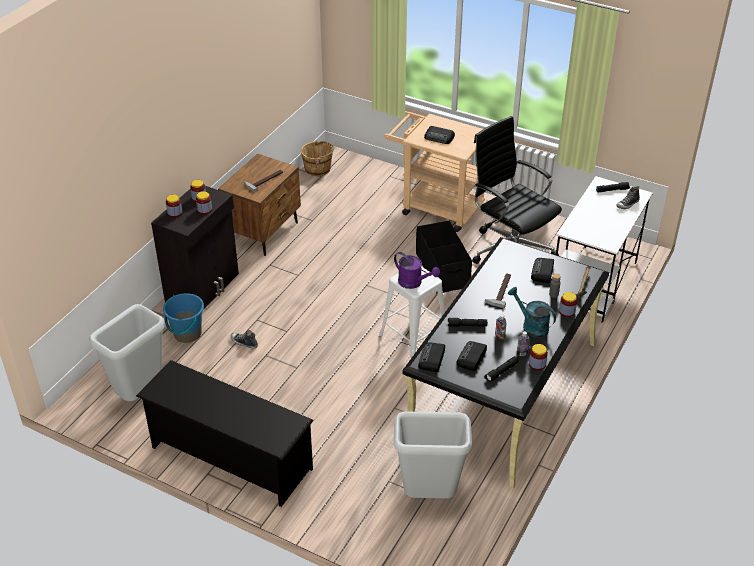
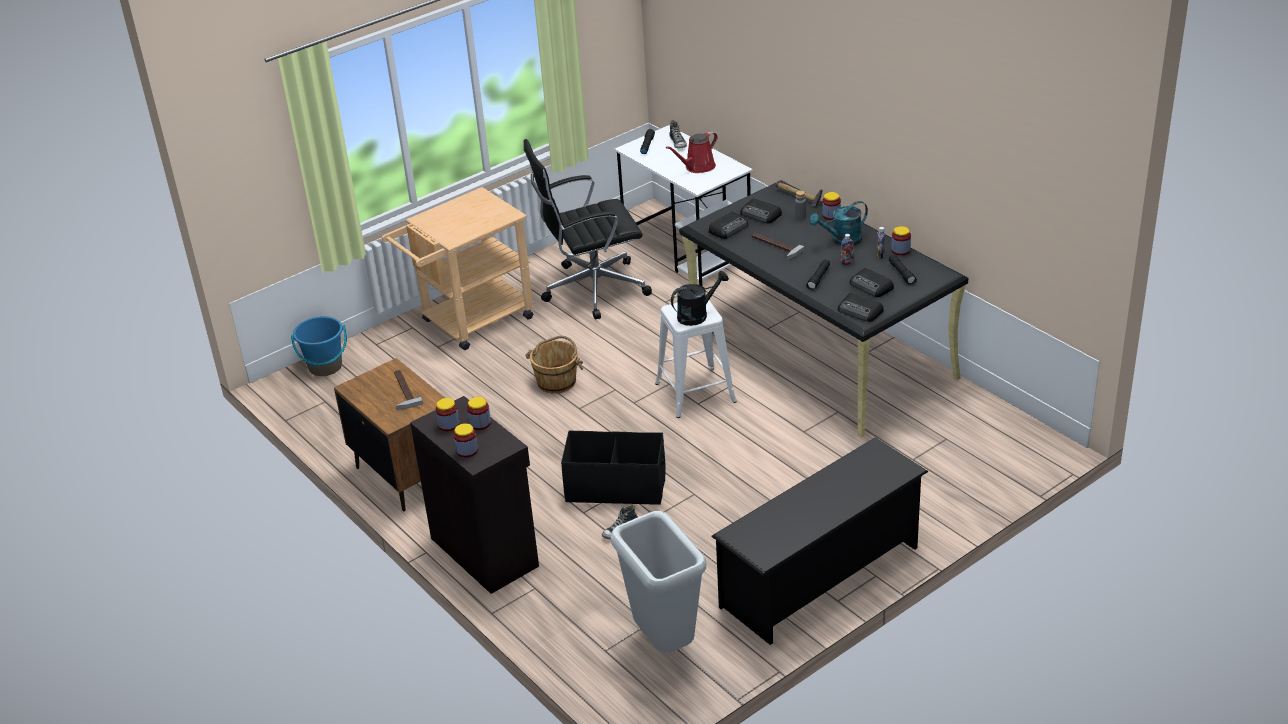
camera: 65 degrees left, 5 degrees down
(187, 334) = (570, 581): blue bucket -> blue bucket (325, 367)
(318, 169) = (306, 400): brown bucket -> brown bucket (557, 381)
(414, 283) = (697, 315): purple watering can -> black watering can
(428, 497) = (947, 436): grey trash can -> none
(439, 137) = (465, 222): radio -> radio (729, 228)
(442, 270) = (593, 345): black storage box -> black storage box (616, 487)
(597, 223) = (697, 167): none -> red watering can

